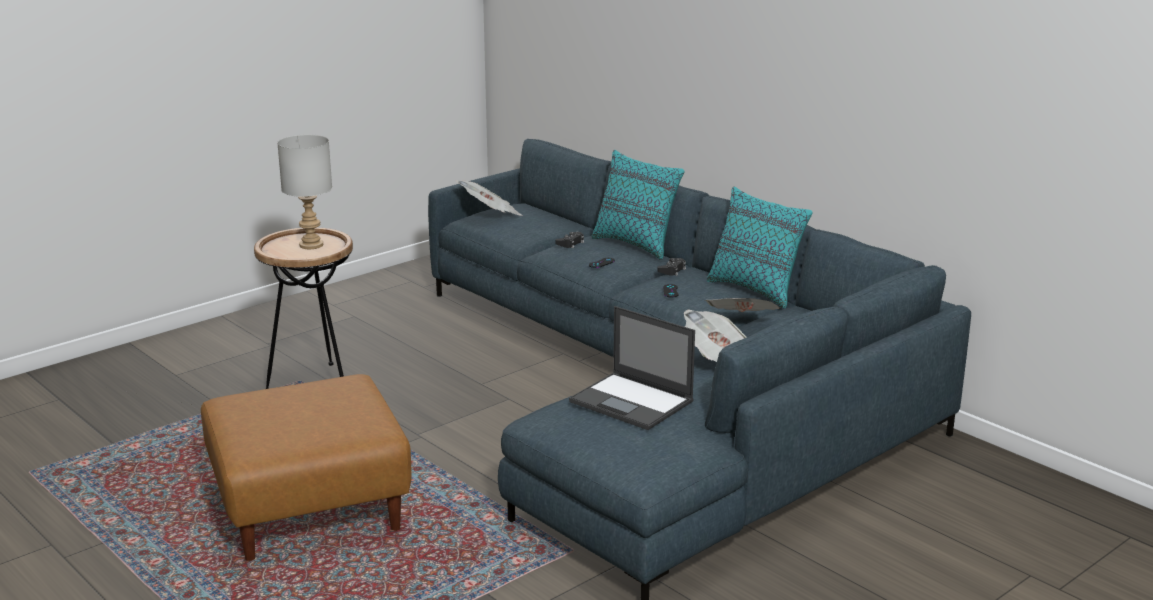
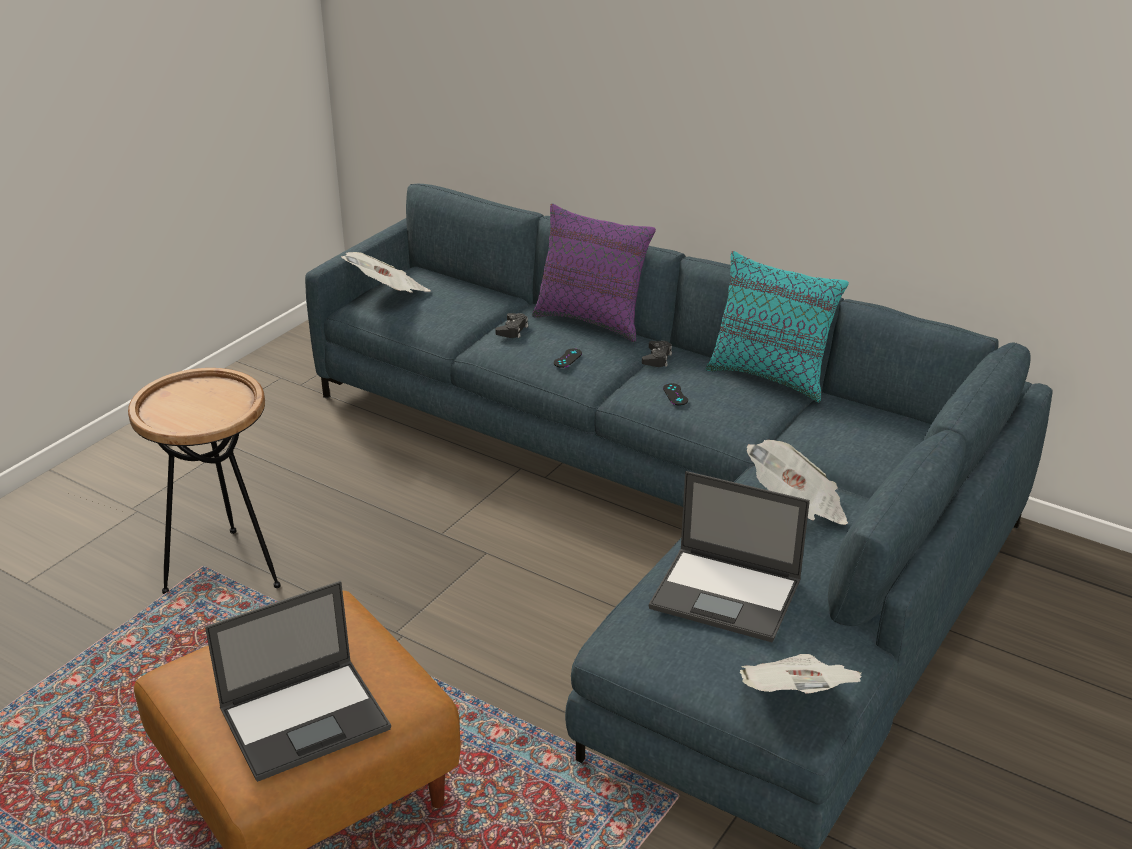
camera: 15 degrees left, 10 degrees up
(301, 430) = (306, 718): none -> laptop
(311, 245) = (207, 401): grey table lamp -> none
(635, 245) = (591, 322): turquoise pillow -> purple pillow
(742, 324) = (785, 437): newspaper -> newspaper (796, 698)

